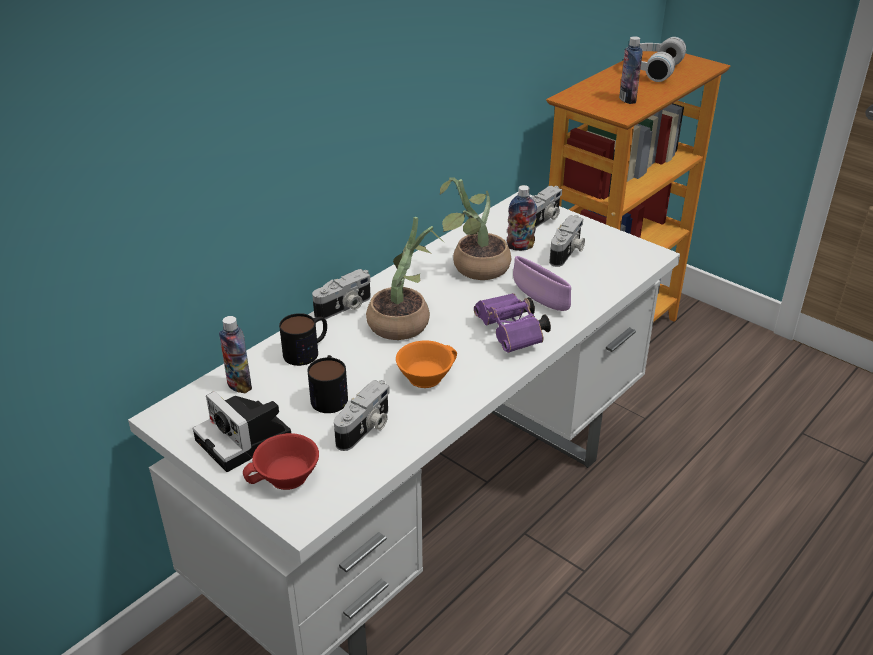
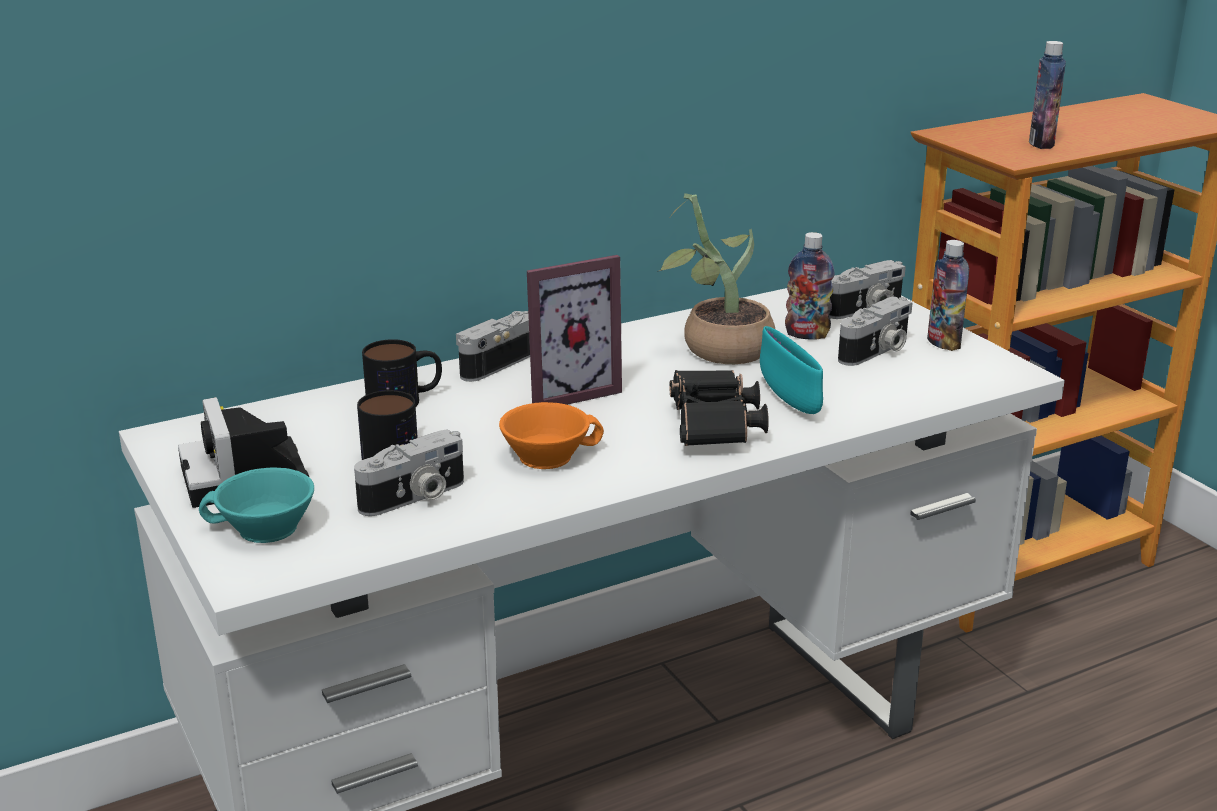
camera: 20 degrees right, 10 degrees down
(239, 385) = (285, 420): bottle -> bottle (943, 343)
(286, 478) = (263, 530): red cup -> turquoise cup
(344, 307) = (494, 363): camera -> camera turned 150 degrees clockwise
(405, 321) = (567, 391): potted plant -> picture frame
(512, 334) = (714, 431): purple binoculars -> black binoculars
(540, 300) = (789, 399): purple bowl -> turquoise bowl
(650, 69) = (1111, 117): white headphones -> none

